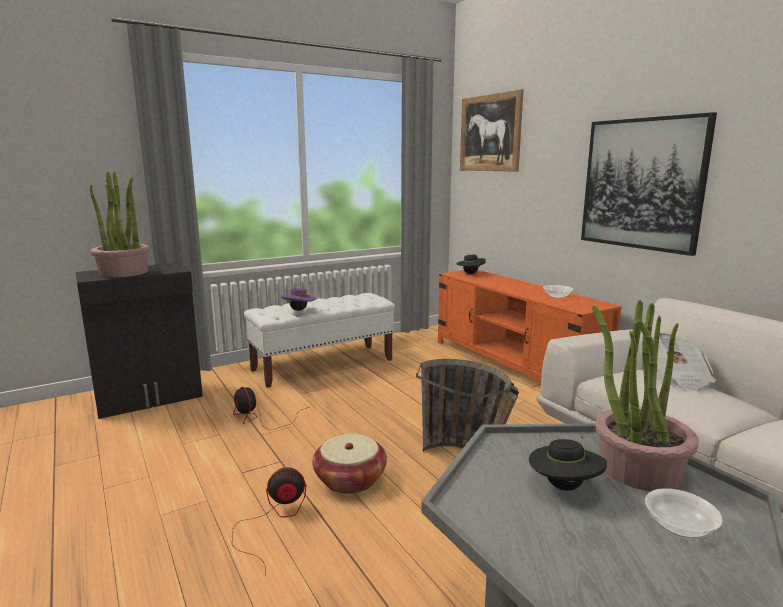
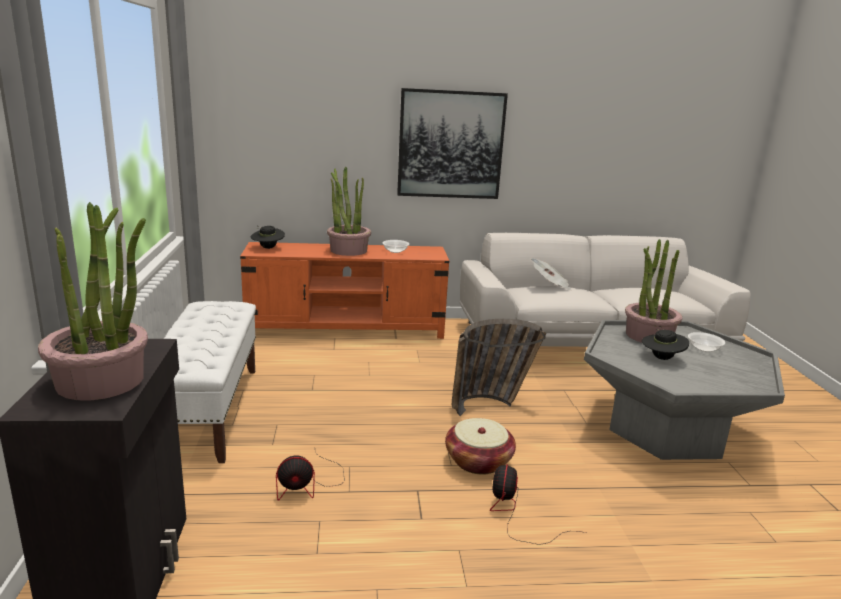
camera: 65 degrees left, 5 degrees up
(299, 310) = (214, 347): purple hat -> none
(490, 133) = (256, 84): picture -> none
(519, 287) = (348, 250): none -> potted plant

